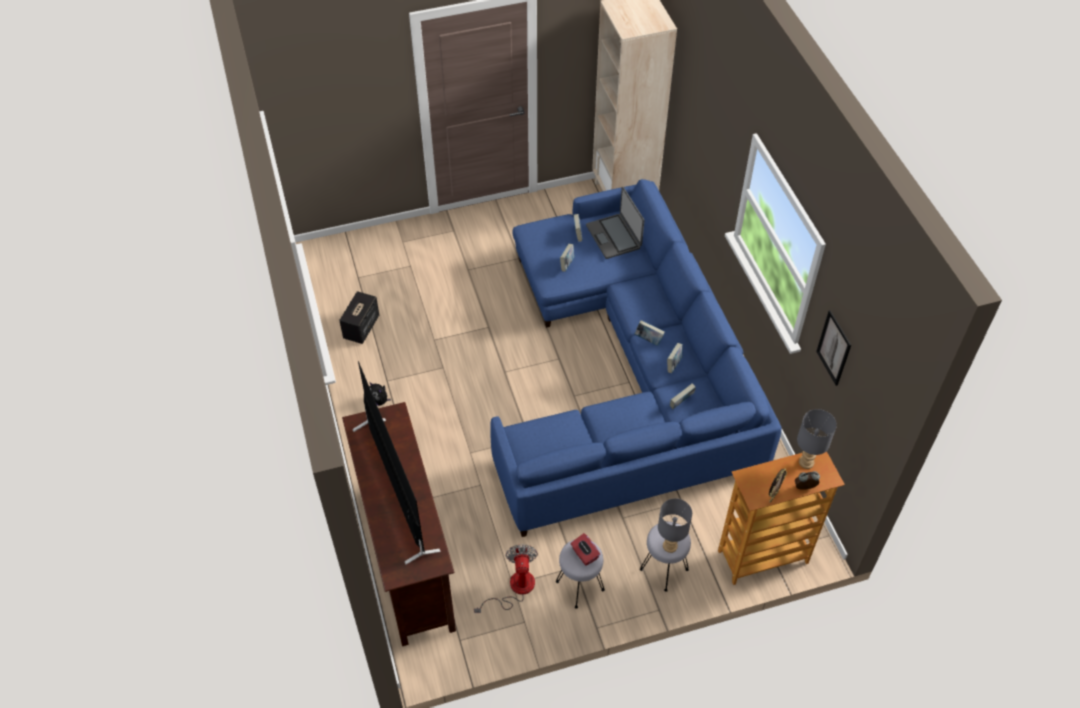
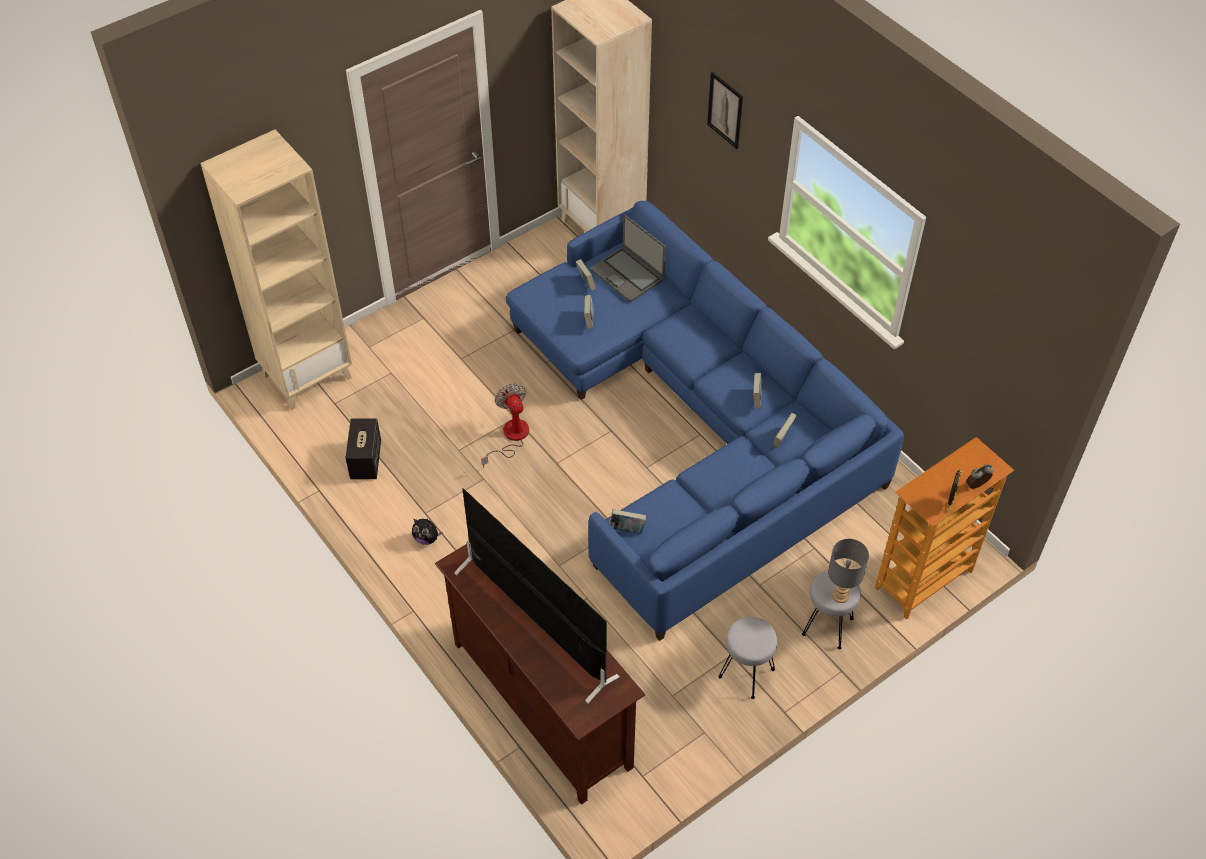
camera: 20 degrees left, 0 degrees up
(348, 251) = (307, 375): none -> beige bookcase
(514, 589) = (677, 700): fan -> fan (510, 437)
(584, 554) = (754, 634): red tissue box -> none
(648, 340) = (717, 379): book -> book (627, 529)
(806, 462) = (965, 458): grey table lamp -> none
(834, 348) = (957, 328): picture -> picture (725, 110)

